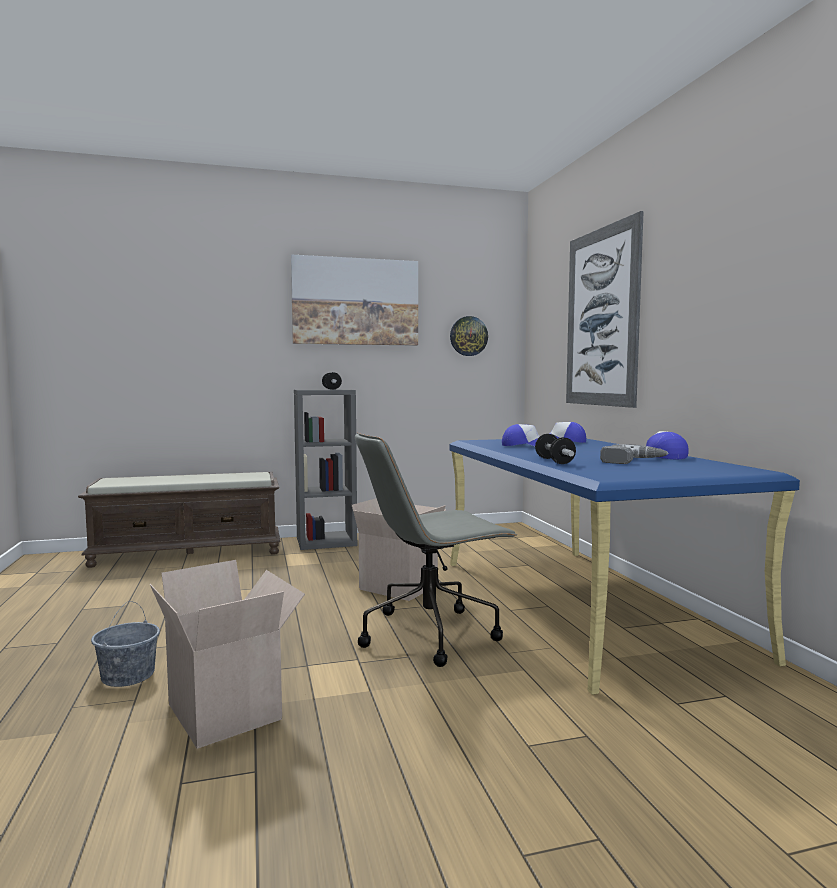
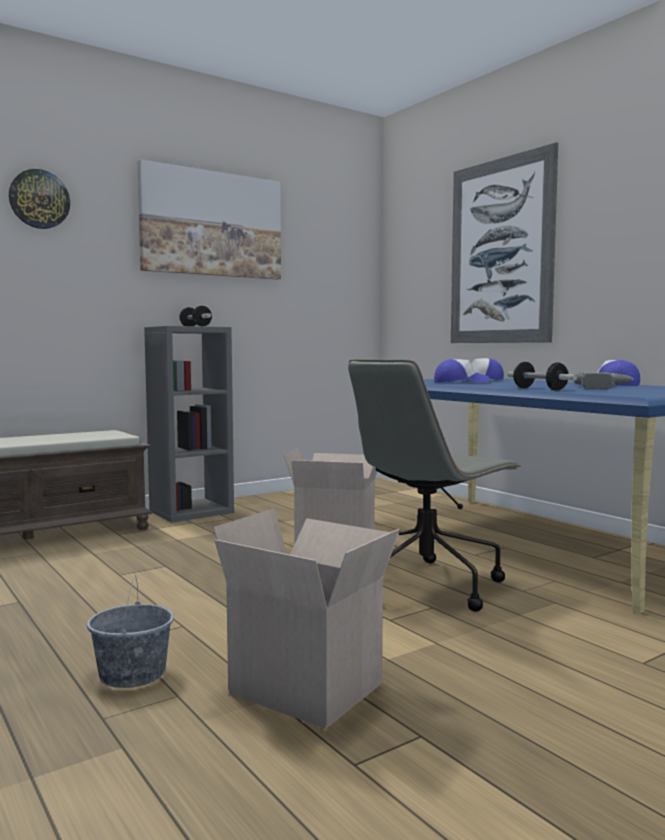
camera: 20 degrees left, 0 degrees up
(468, 336) = (329, 271): wall clock -> wall clock (39, 199)

